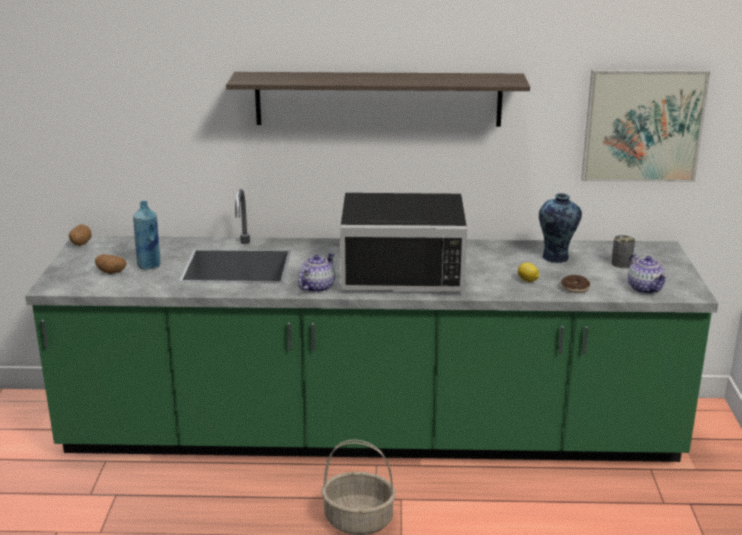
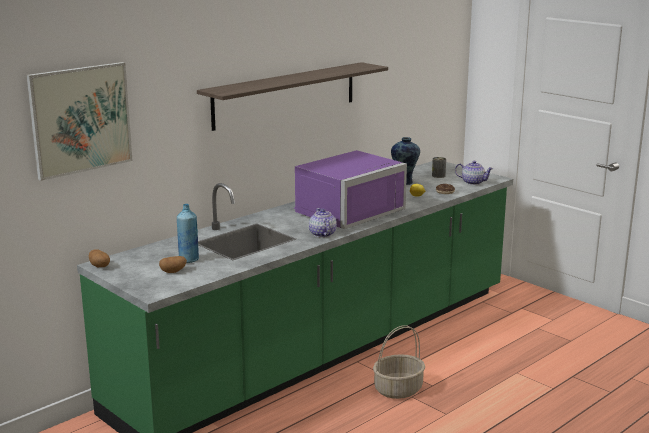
camera: 45 degrees left, 5 degrees down
(403, 270) = (345, 211): black microwave -> purple microwave
(643, 125) = (417, 87): picture -> picture (80, 119)

